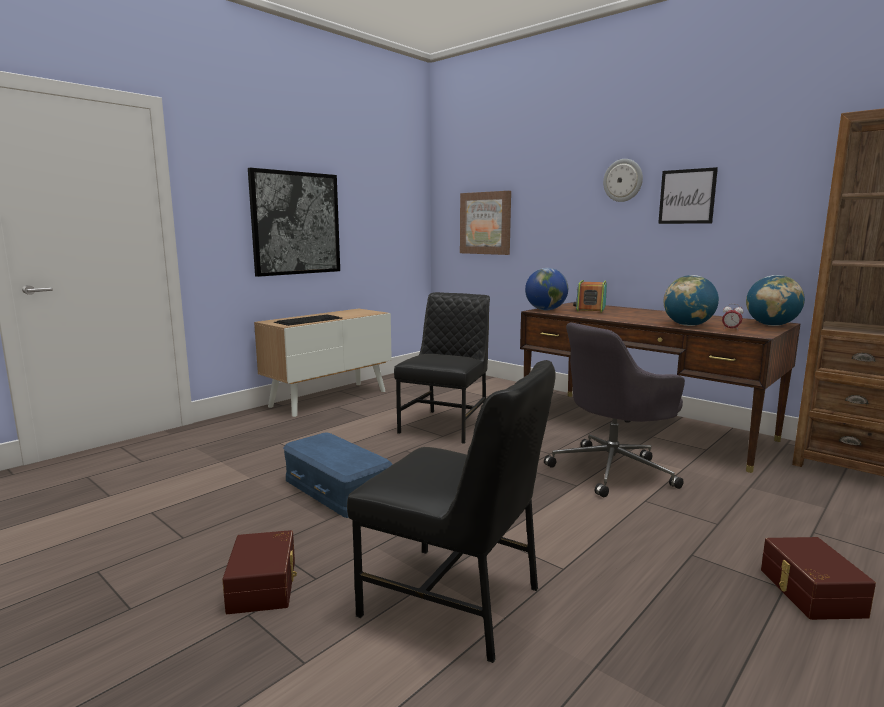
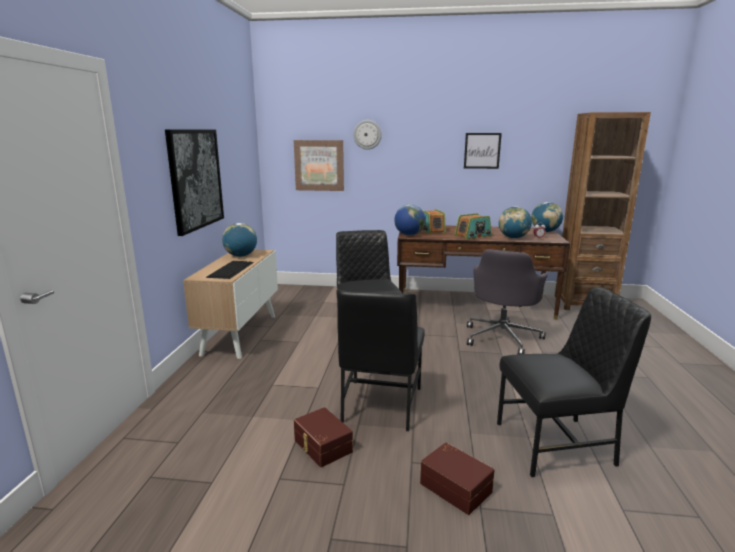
camera: 35 degrees left, 5 degrees up
(336, 489) = (380, 405): blue storage box -> black chair
(346, 313) = (241, 256): none -> globe
(623, 180) = (437, 137): wall clock -> wall clock (367, 134)
(631, 318) = (473, 235): none -> radio
(809, 592) = (657, 375): brown storage box -> brown storage box (322, 446)

